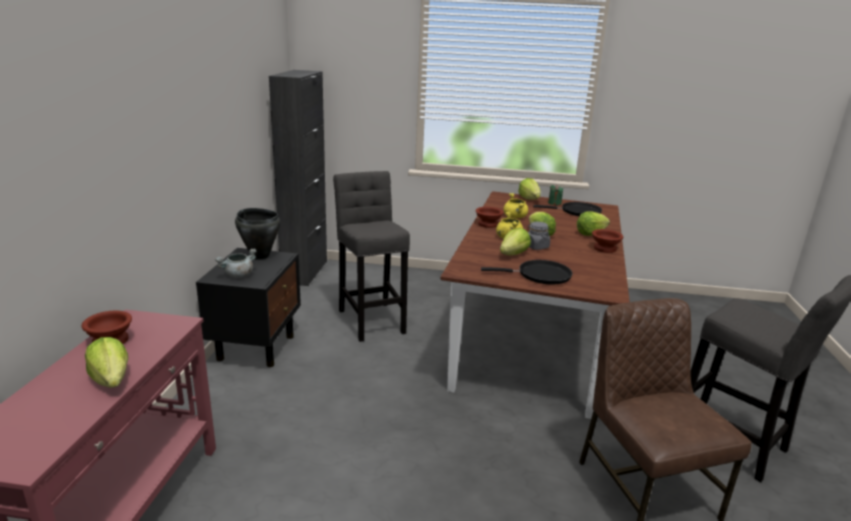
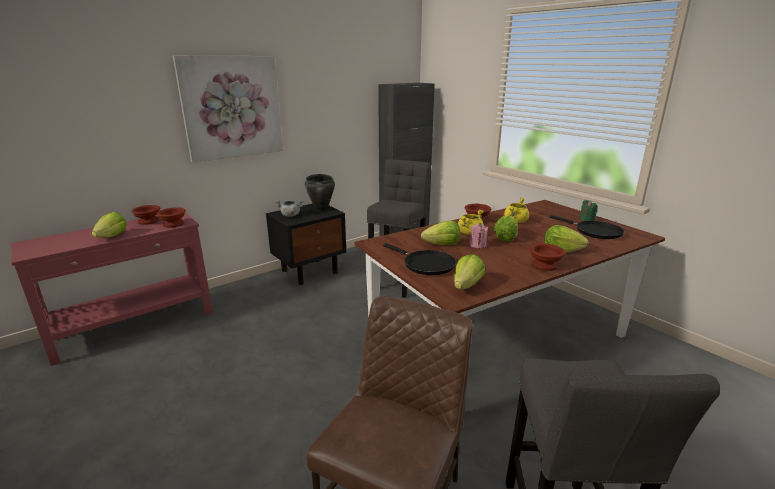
camera: 45 degrees right, 0 degrees up
(154, 130) = (232, 107): none -> picture
(165, 330) = (173, 224): none -> brown bowl
(529, 199) = (567, 212): lettuce -> lettuce (466, 286)
(536, 246) = (477, 245): grey jar -> pink candle

